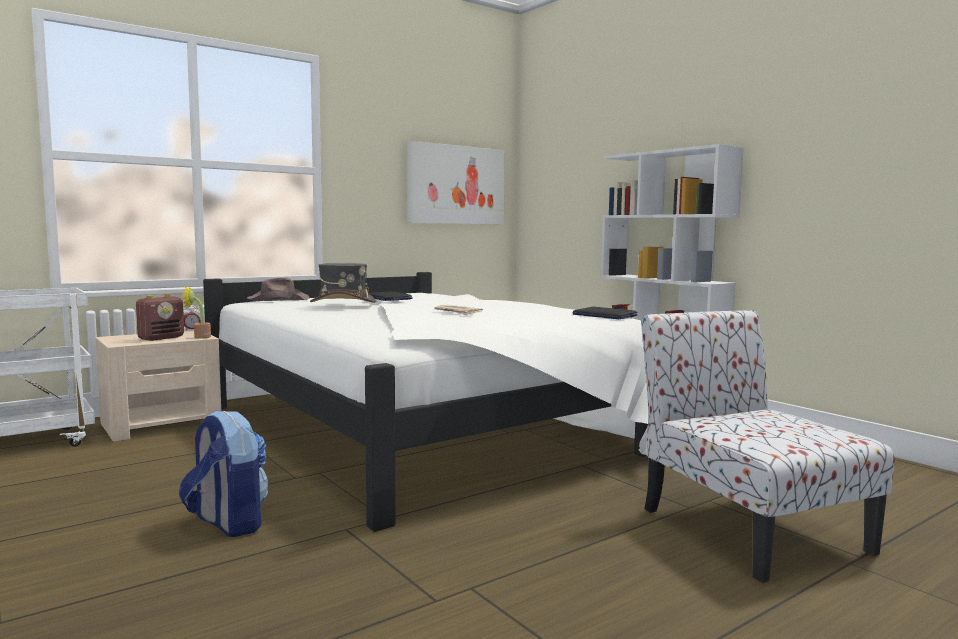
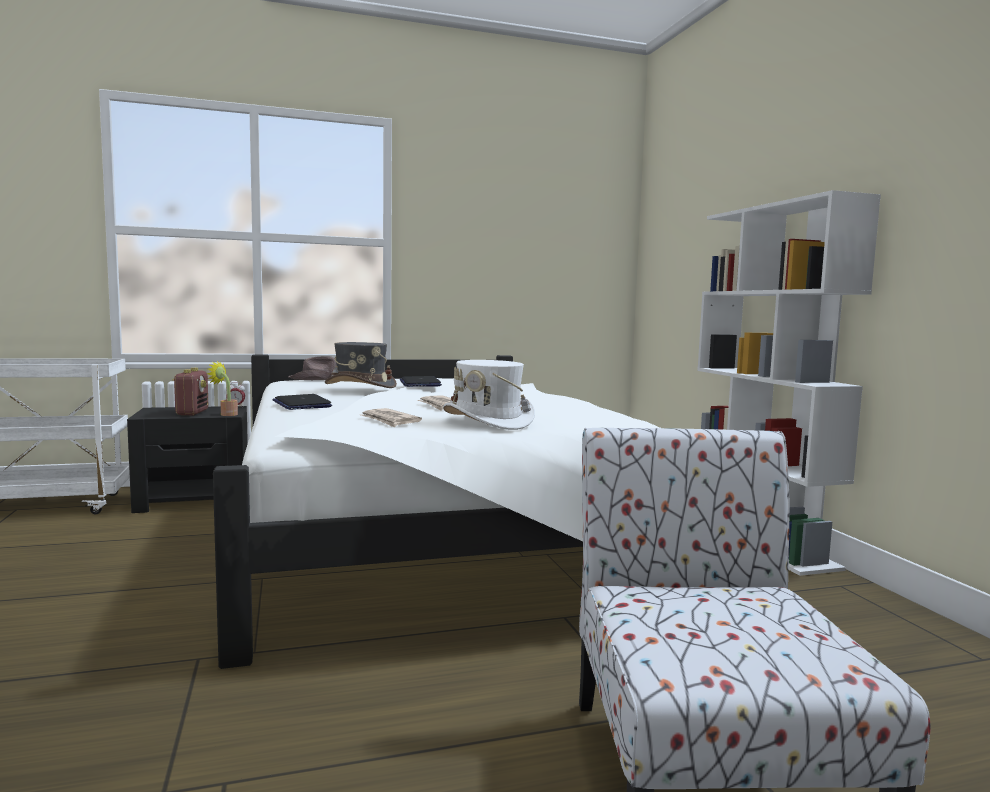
camera: 20 degrees right, 0 degrees up
(161, 338) = (192, 413): radio -> radio turned 60 degrees counterclockwise
(162, 424) = (194, 499): beige nightstand -> black nightstand
(227, 523) = (100, 626): backpack -> none
(451, 324) = (389, 421): none -> newspaper
(456, 185) = (556, 257): picture -> none
(521, 320) = (488, 421): none -> white hat
(604, 315) = (618, 421): laptop -> laptop (301, 404)

